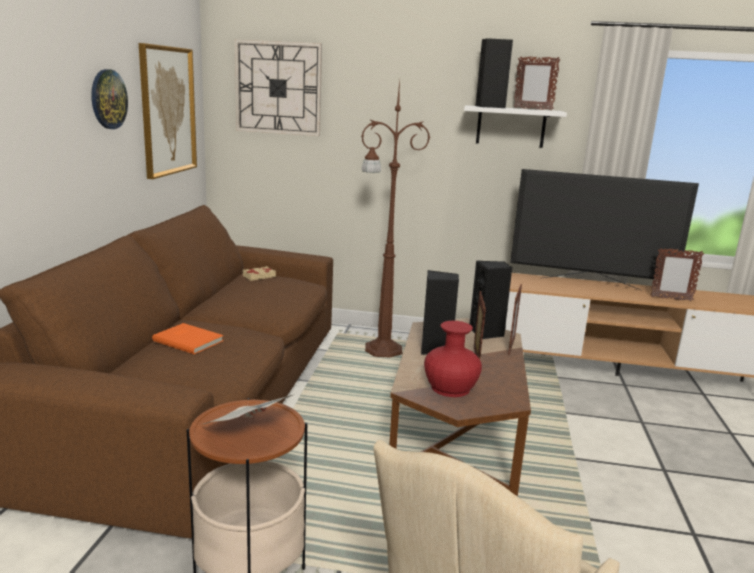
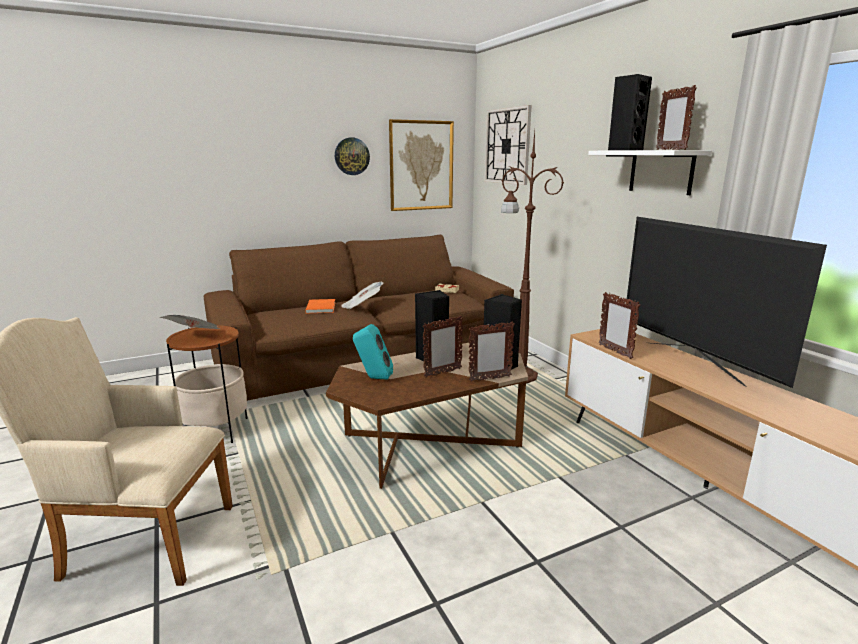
camera: 55 degrees right, 0 degrees up
(231, 322) = (362, 306): none -> newspaper
(450, 388) = (373, 378): red vase -> turquoise speaker
(670, 299) = (758, 405): picture frame -> picture frame (614, 351)

